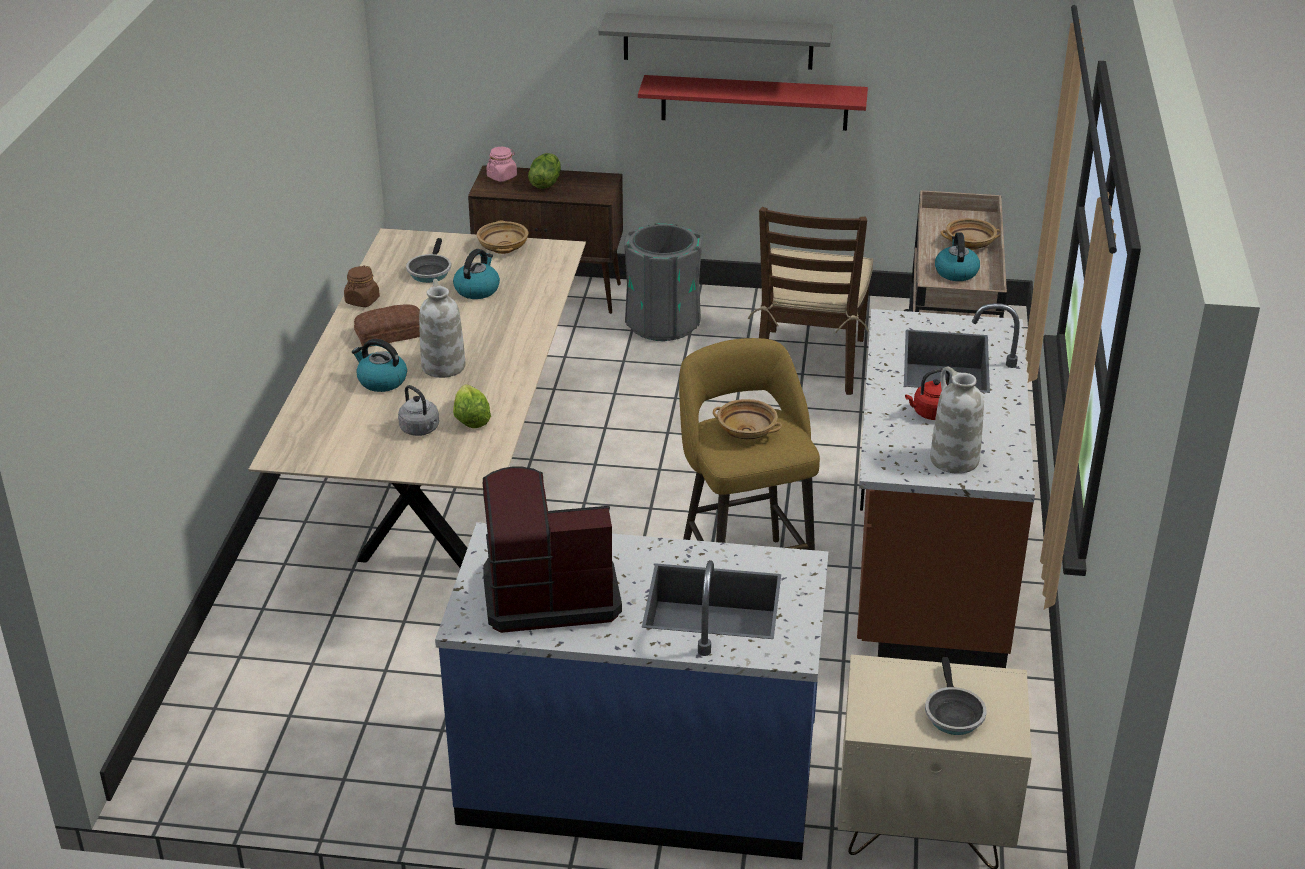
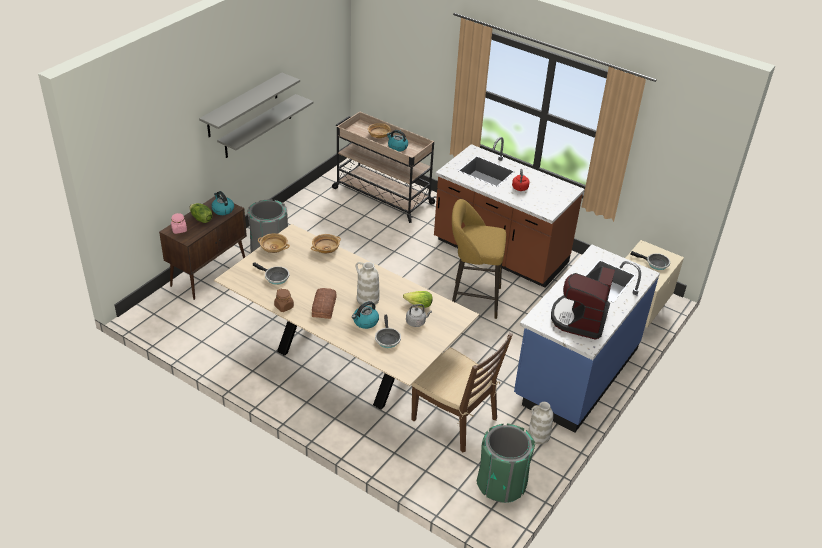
camera: 65 degrees left, 5 degrees up
(256, 759) = (501, 484): none -> green trash can
(353, 414) = (387, 339): none -> frying pan
(477, 289) = (306, 268): kettle -> kettle (222, 210)
(747, 431) = (480, 237): beige bowl -> beige bowl (326, 249)
(754, 102) = (258, 126): red shelf -> grey shelf
(810, 362) = (340, 223): brown chair -> brown chair (455, 419)
(953, 459) = (553, 196): white vase -> white vase (538, 436)

